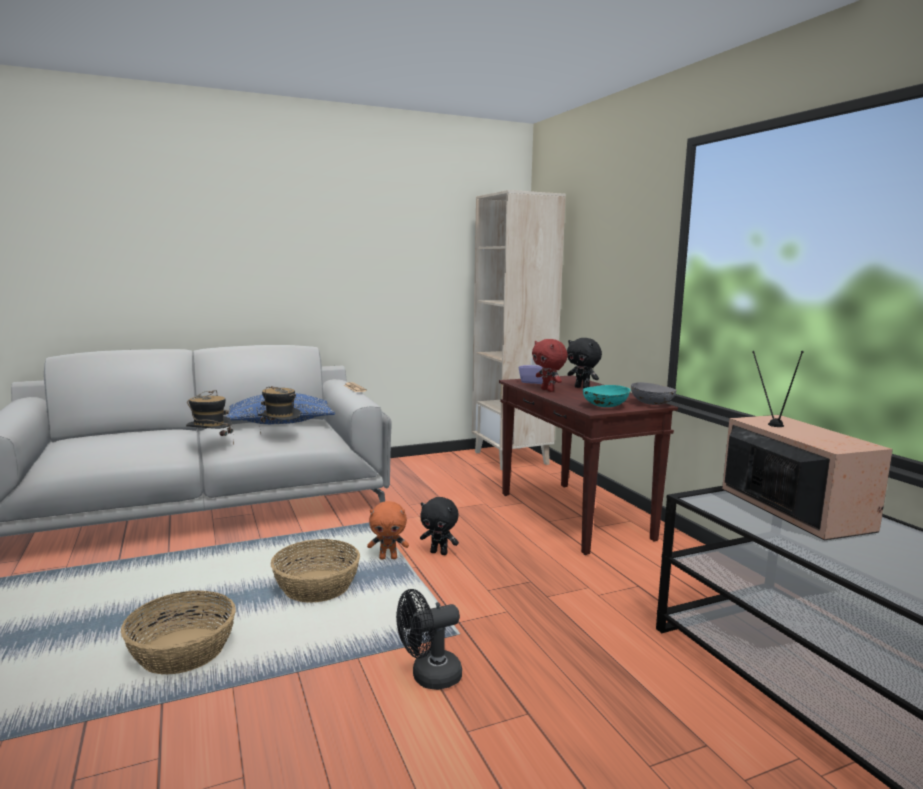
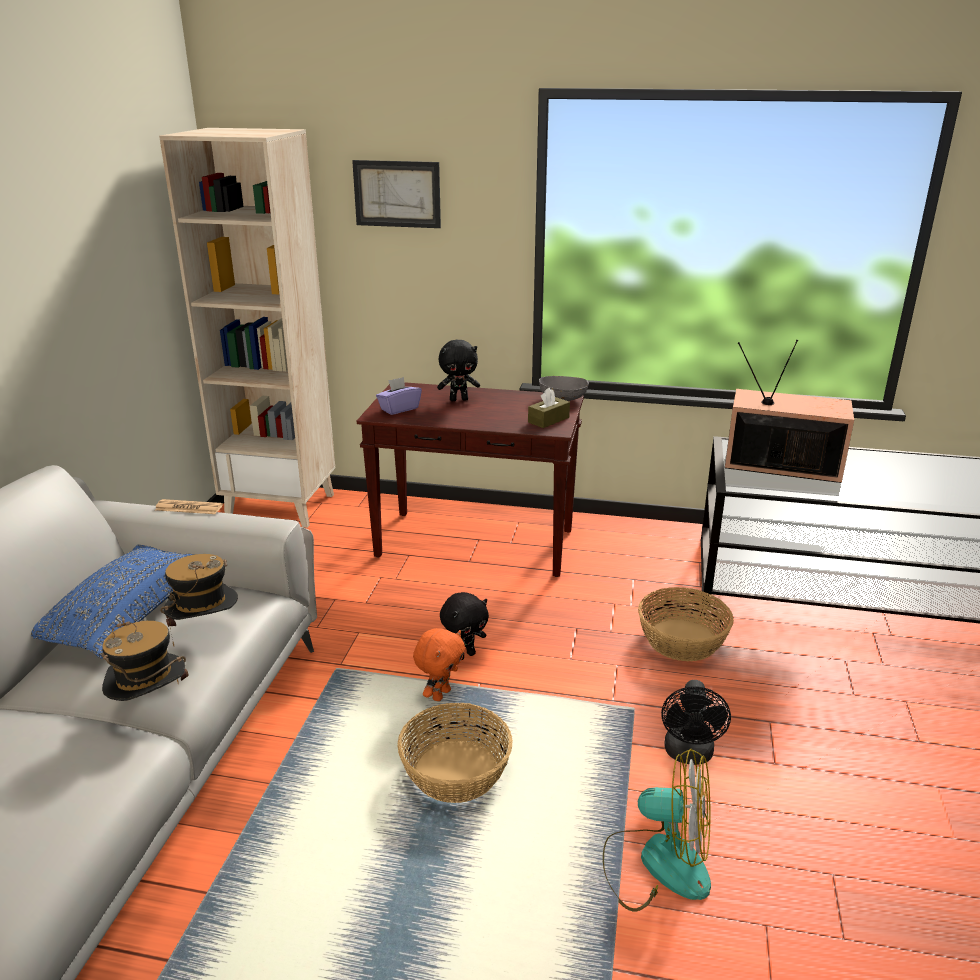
camera: 55 degrees left, 15 degrees up
(182, 651) = (513, 929): basket -> basket (682, 640)
(283, 695) = (657, 863): none -> fan
(548, 390) = (446, 416): red plush toy -> none
(605, 235) = (397, 194): none -> picture
(605, 407) = (548, 420): turquoise bowl -> brown tissue box

